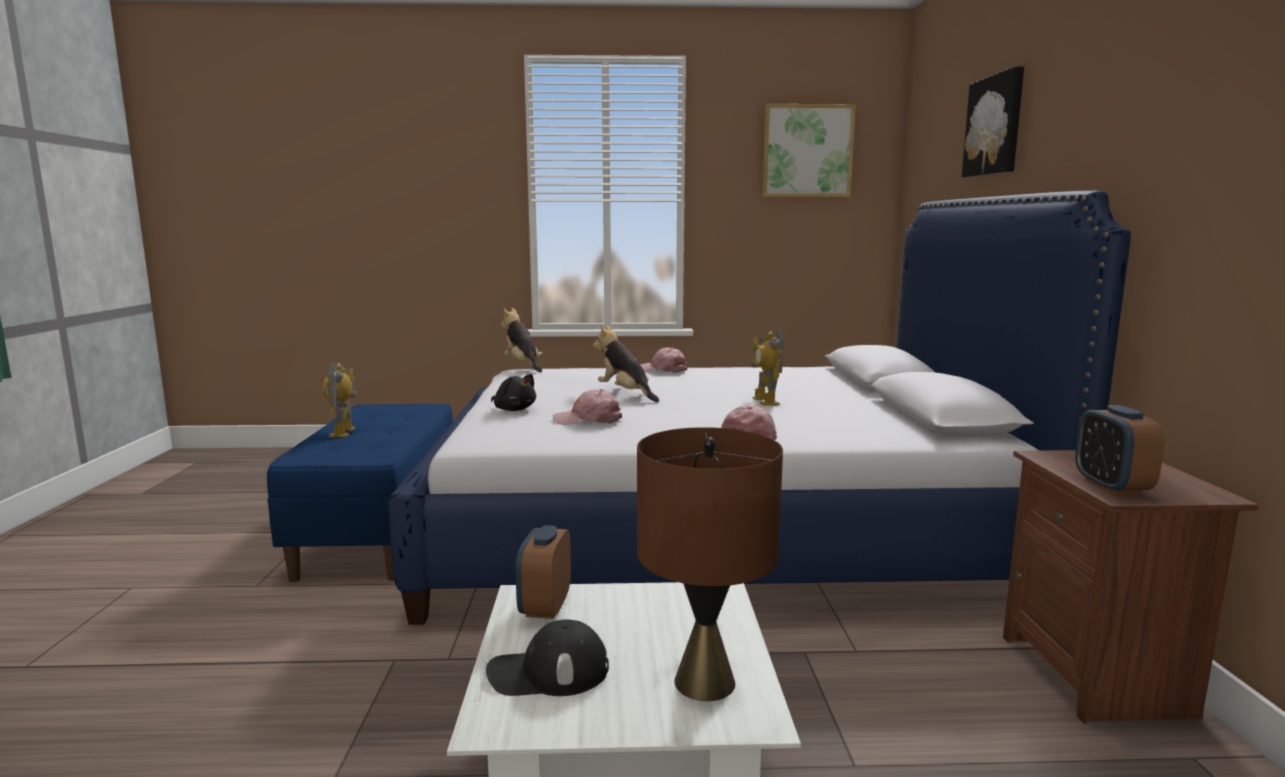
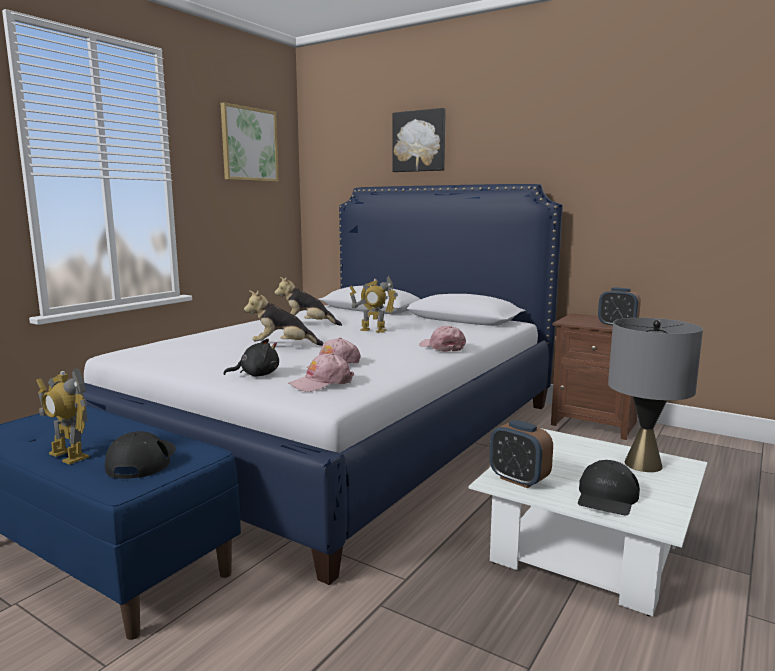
camera: 55 degrees left, 0 degrees up
(350, 449) = (142, 461): none -> black cap
(523, 366) = (111, 349): plush toy -> plush toy (307, 325)
(663, 370) = (238, 328): pink cap -> pink cap (321, 383)
(705, 682) = (643, 464): brown table lamp -> grey table lamp

